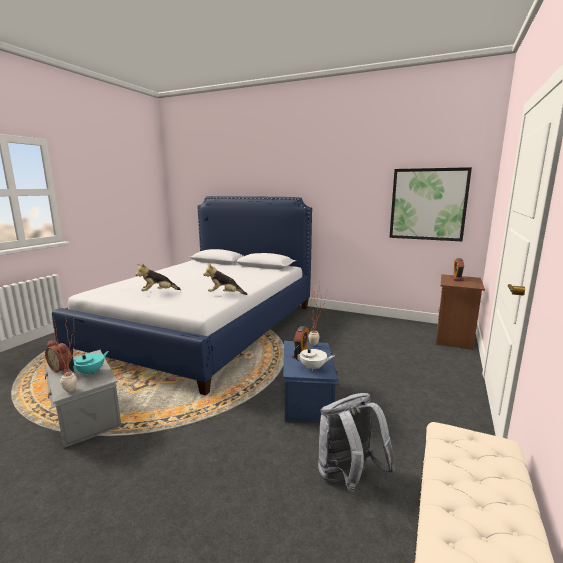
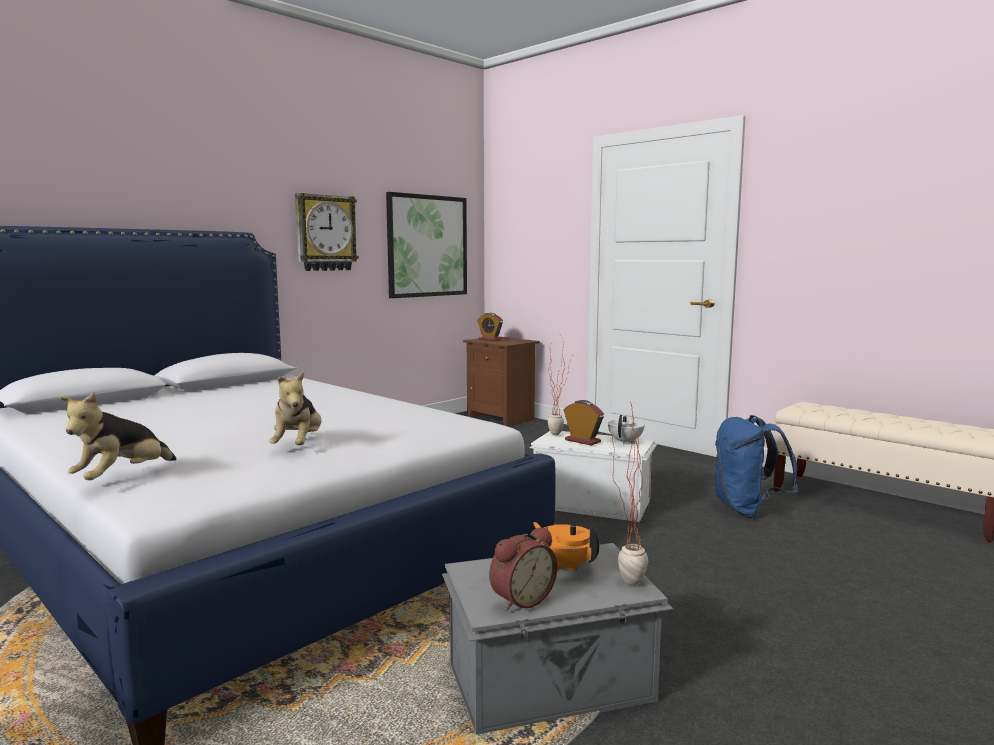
camera: 70 degrees left, 5 degrees down
(91, 372) = (565, 566): turquoise teapot -> orange teapot
(225, 294) = (395, 411): plush toy -> plush toy (122, 478)
(308, 398) = (592, 502): blue storage box -> white storage box
(348, 196) = (325, 233): none -> wall clock
(348, 478) = (747, 510): grey backpack -> blue backpack

